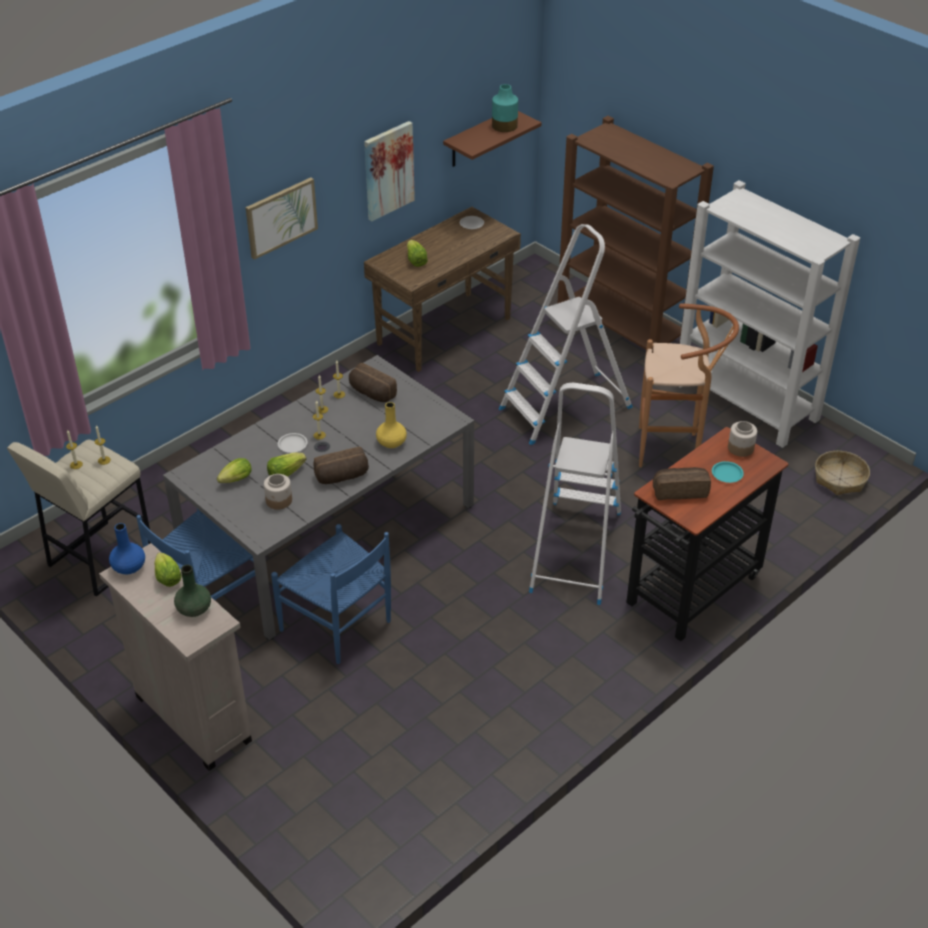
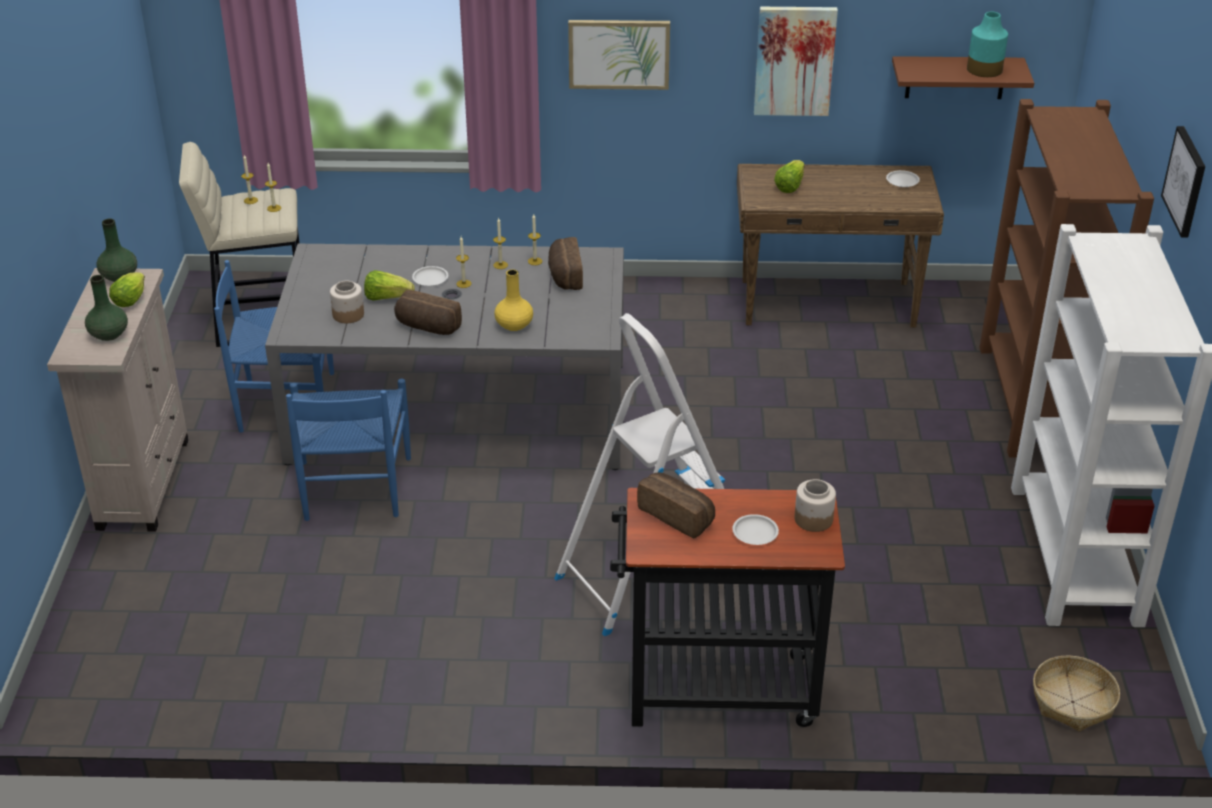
camera: 45 degrees right, 5 degrees down
(129, 567) = (119, 276): blue vase -> green vase
(234, 480) = (340, 279): lettuce -> none
(564, 408) = (847, 440): white step ladder -> none
(675, 449) = (912, 548): brown stool -> none
(727, 474) = (755, 533): turquoise plate -> white plate
(754, 147) = (1186, 181): none -> picture

